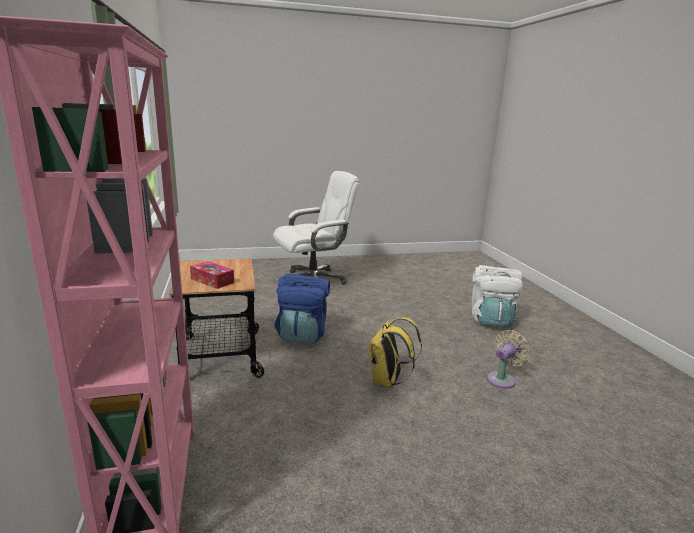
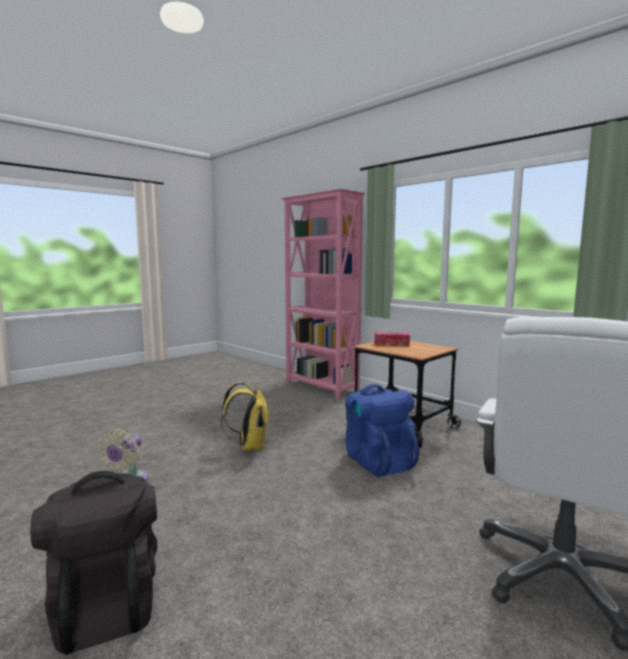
camera: 150 degrees right, 10 degrees down
(491, 320) = (106, 604): white backpack -> black backpack

